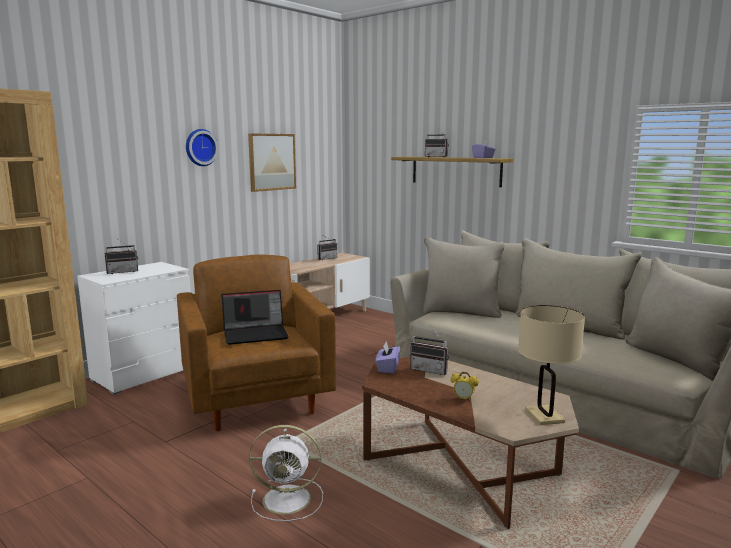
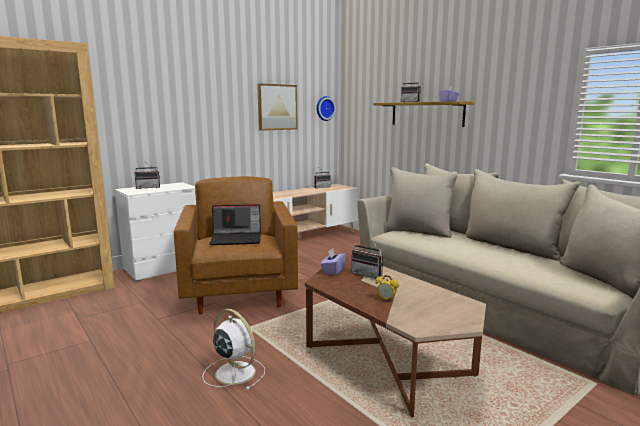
camera: 10 degrees right, 0 degrees up
(200, 147) = (216, 93): wall clock -> wall clock (324, 108)
(289, 499) = (234, 372): white fan -> white fan turned 150 degrees counterclockwise
(544, 416) = (454, 319): beige table lamp -> none

